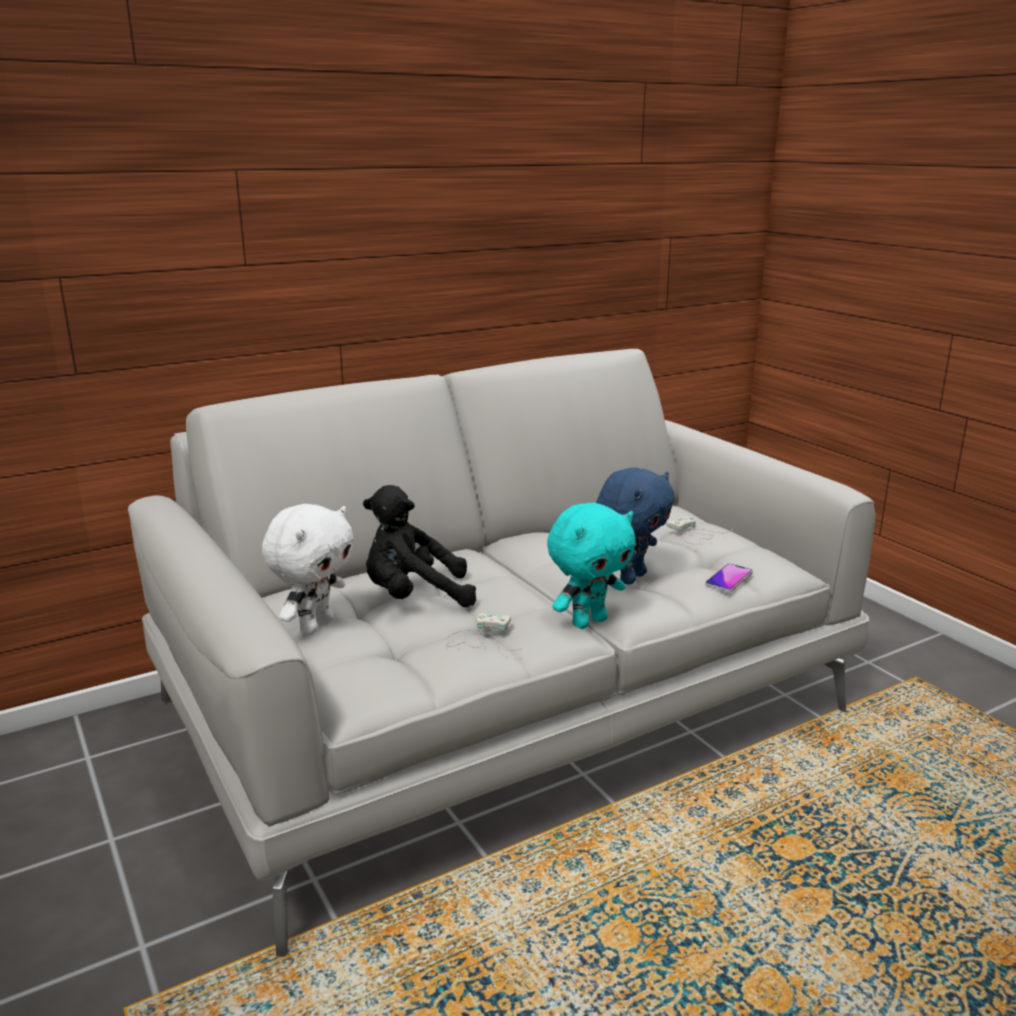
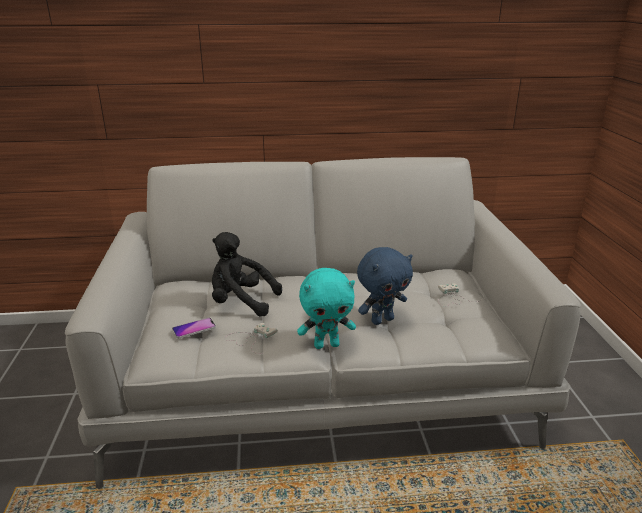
camera: 25 degrees right, 5 degrees up
(315, 626) = (172, 307): white plush toy -> none
(729, 579) = (445, 337): phone -> phone (194, 329)

